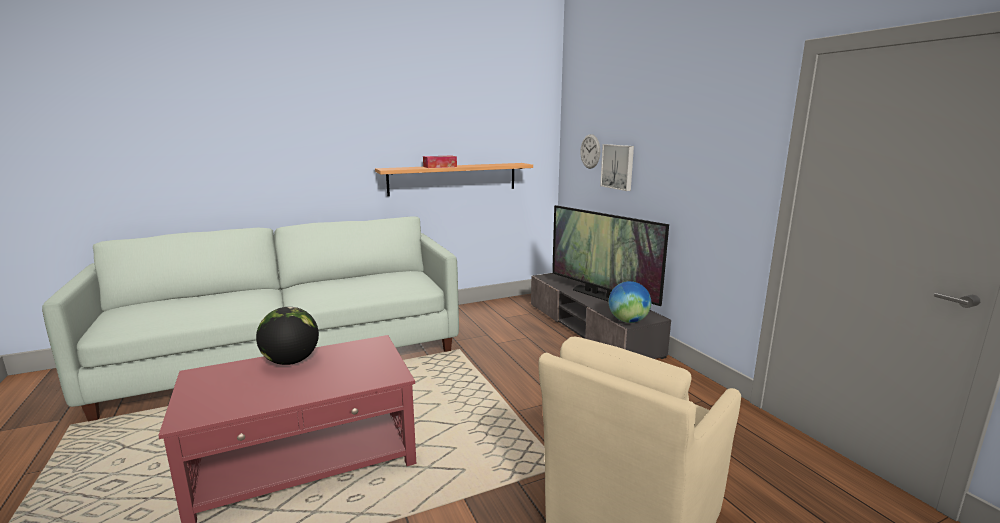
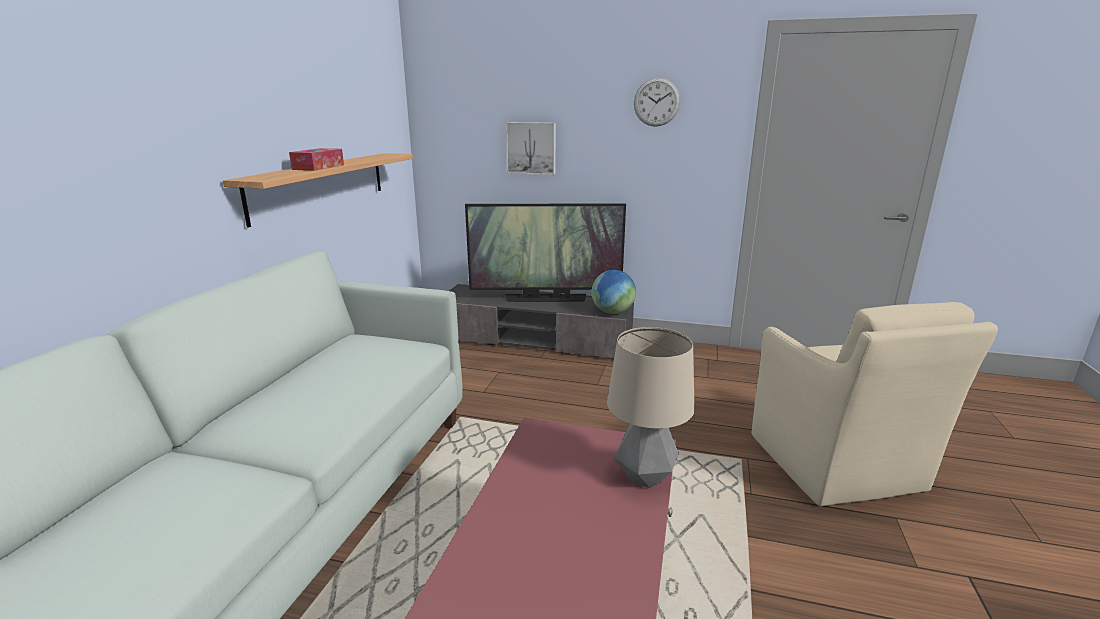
camera: 50 degrees left, 5 degrees up
(291, 361) = (511, 513): globe -> none
(358, 382) = (645, 477): none -> table lamp
(590, 151) = (477, 132): wall clock -> wall clock (656, 102)

